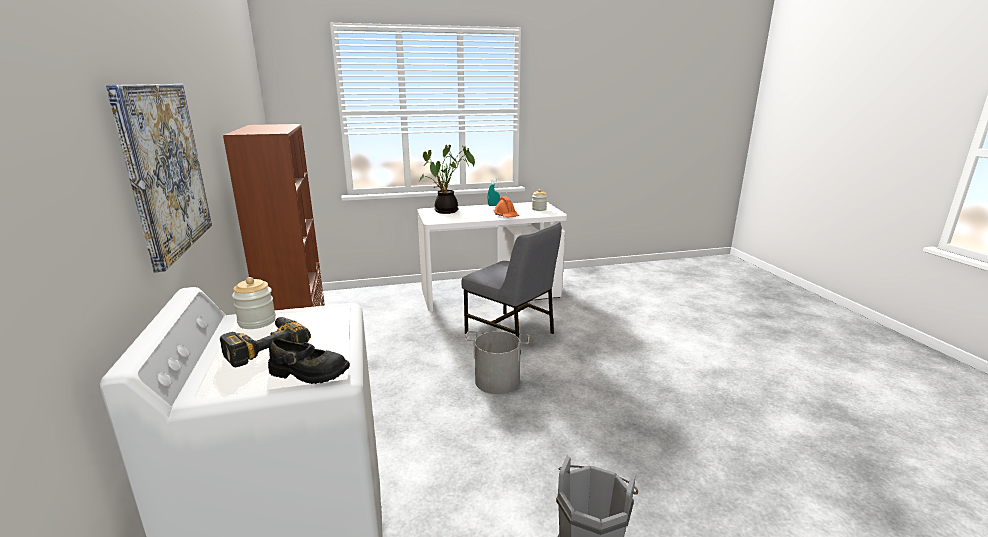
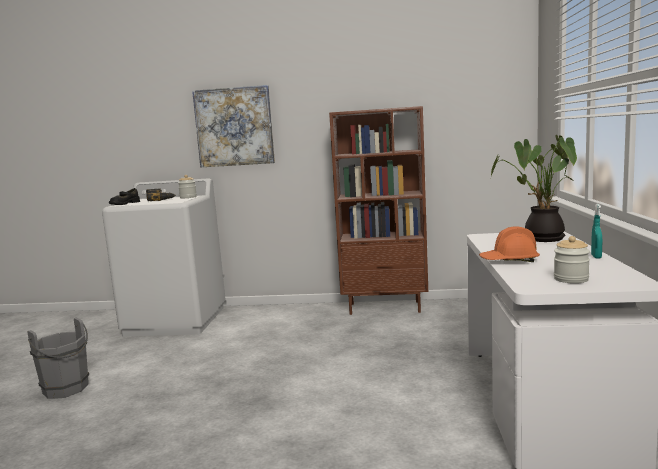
camera: 110 degrees right, 10 degrees down
(497, 380) = (282, 380): grey bucket -> none
(511, 333) = (386, 401): grey chair -> none

